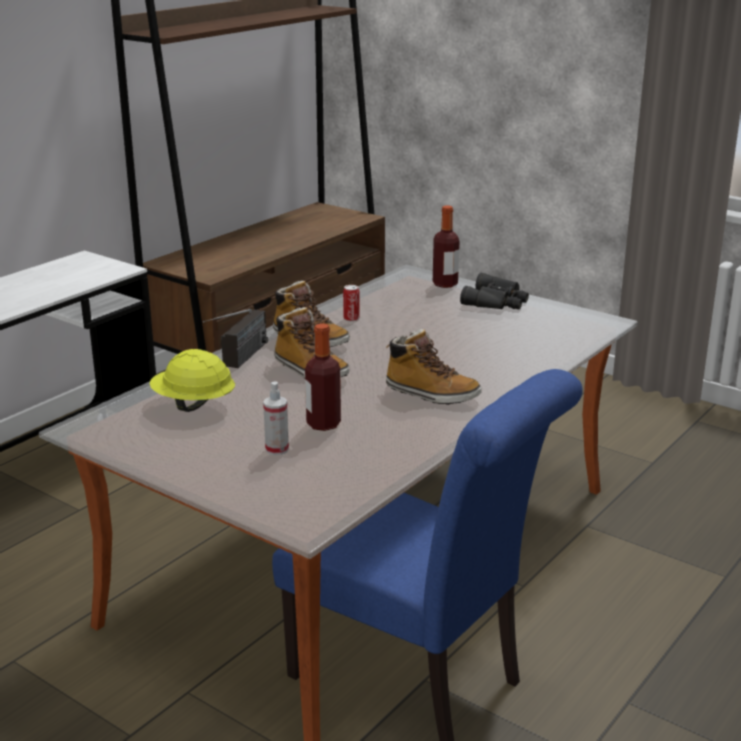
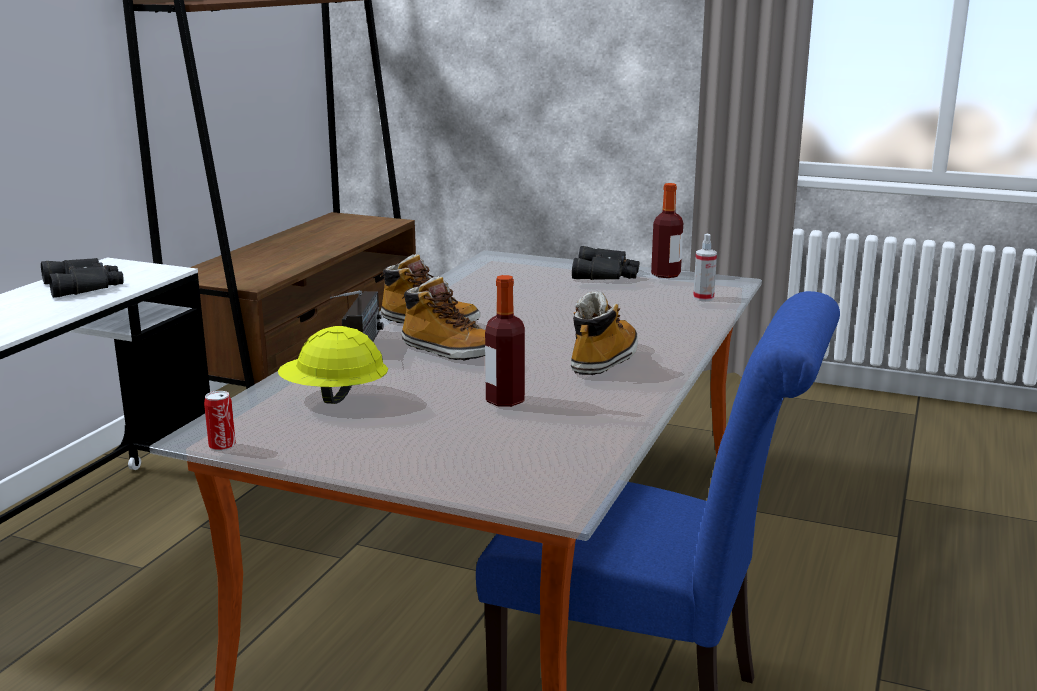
camera: 15 degrees left, 5 degrees down
(53, 279) = (85, 286): none -> black binoculars
(277, 449) = (469, 431): spray bottle -> spray bottle (703, 298)
(351, 318) = (461, 300): can -> can (222, 446)
(431, 394) = (604, 360): boot -> boot turned 75 degrees counterclockwise
(445, 284) = (540, 263): bottle -> bottle (665, 275)

